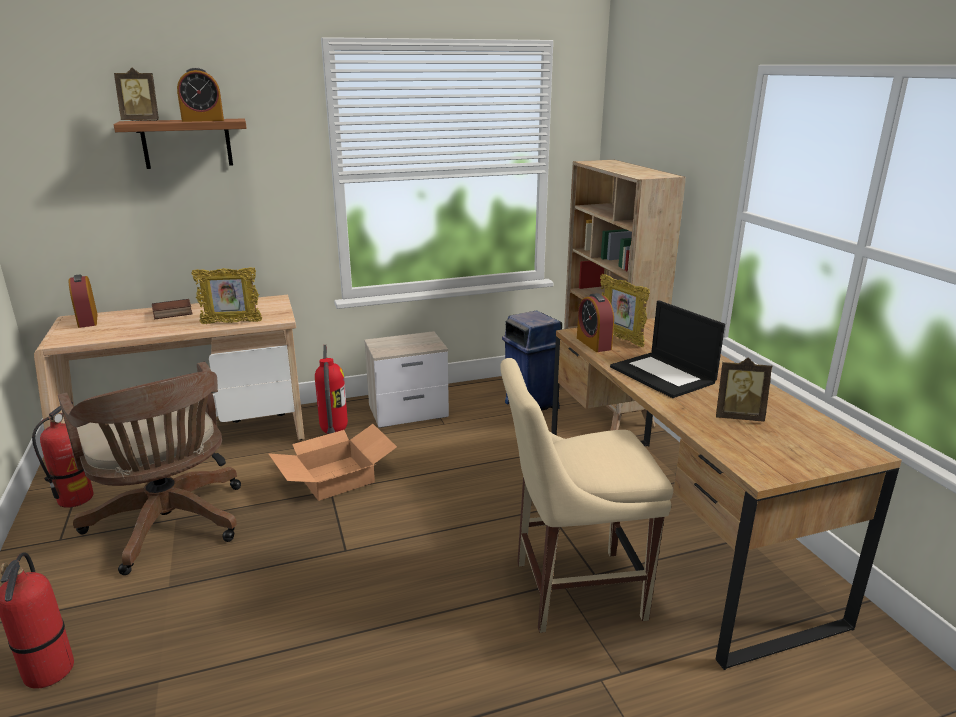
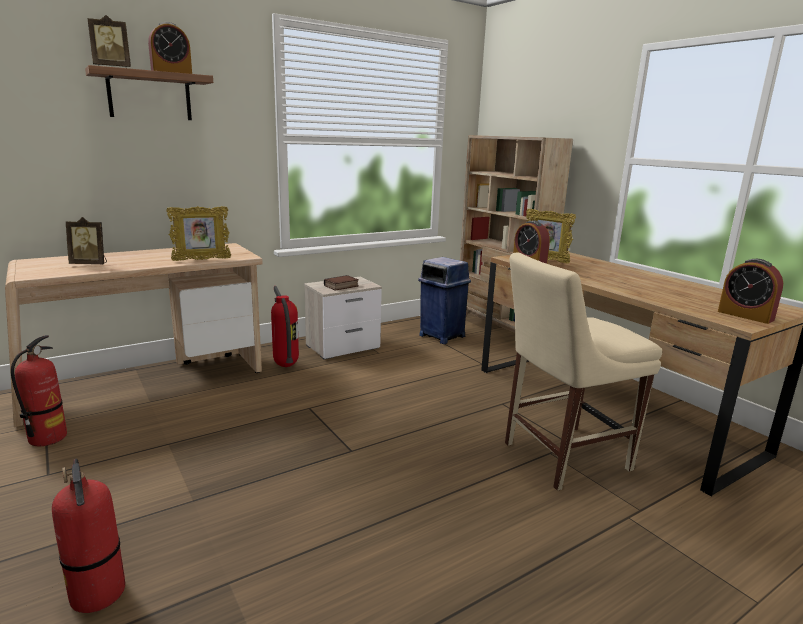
camera: 15 degrees left, 5 degrees down
(88, 320) = (48, 261): alarm clock -> alarm clock (745, 315)
(170, 526) = (166, 450): brown office chair -> none
(172, 313) = (134, 255): book -> book (341, 286)
(336, 477) = (308, 397): cardboard box -> none
(663, 375) = (602, 277): laptop -> none
(738, 417) = (683, 296): picture frame -> picture frame (90, 264)

